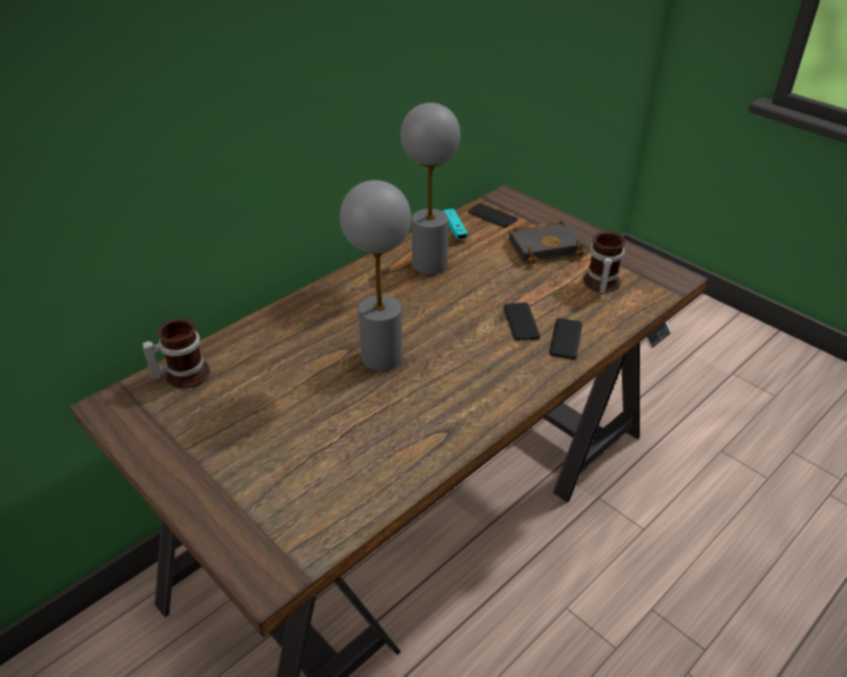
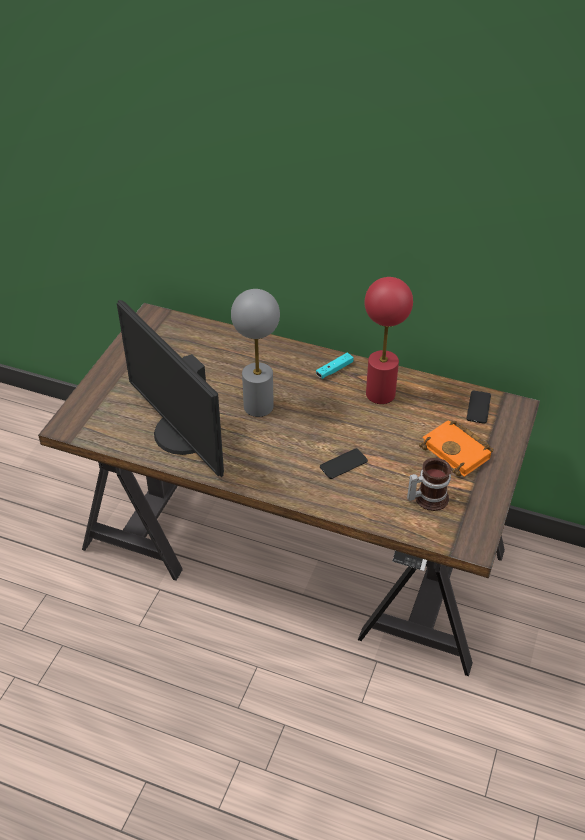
camera: 65 degrees right, 5 degrees up
(182, 374) = (191, 330): mug -> none
(382, 442) = (181, 434): none -> monitor
(430, 264) = (380, 394): grey table lamp -> red table lamp
(455, 229) = (439, 392): turquoise game controller -> turquoise game controller (334, 370)
(546, 246) = (458, 452): black book -> orange book
(565, 339) = (339, 494): phone -> none

